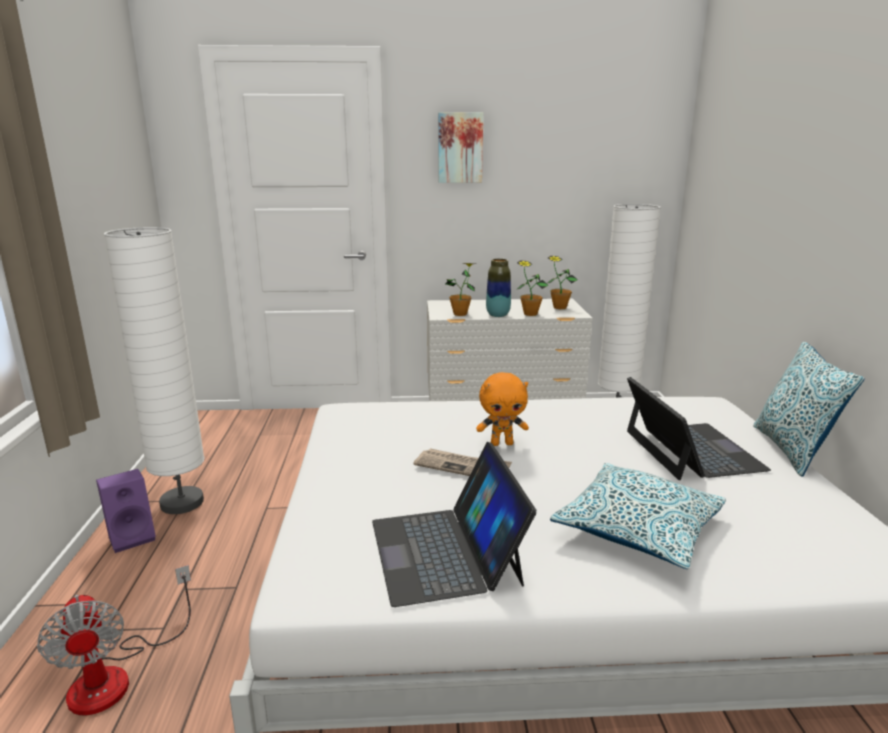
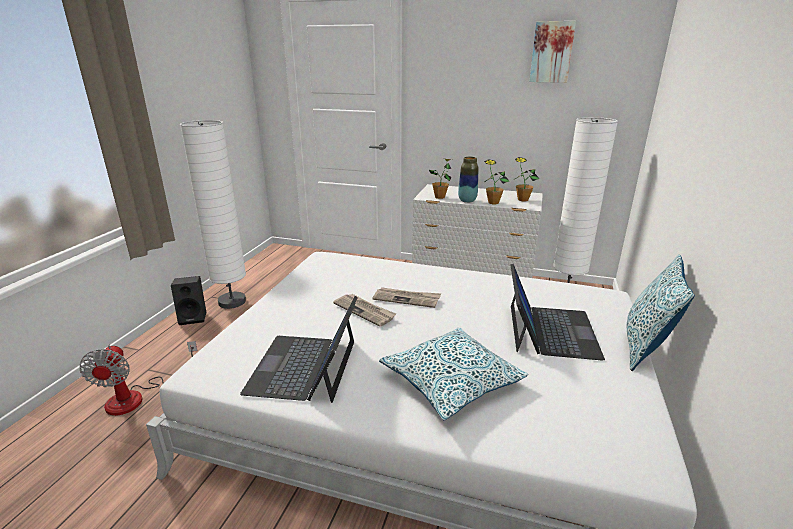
camera: 20 degrees right, 5 degrees up
(133, 536) = (194, 317): purple speaker -> black speaker
(460, 148) = (458, 66): picture -> picture (551, 52)
(502, 443) = (407, 299): orange plush toy -> newspaper

